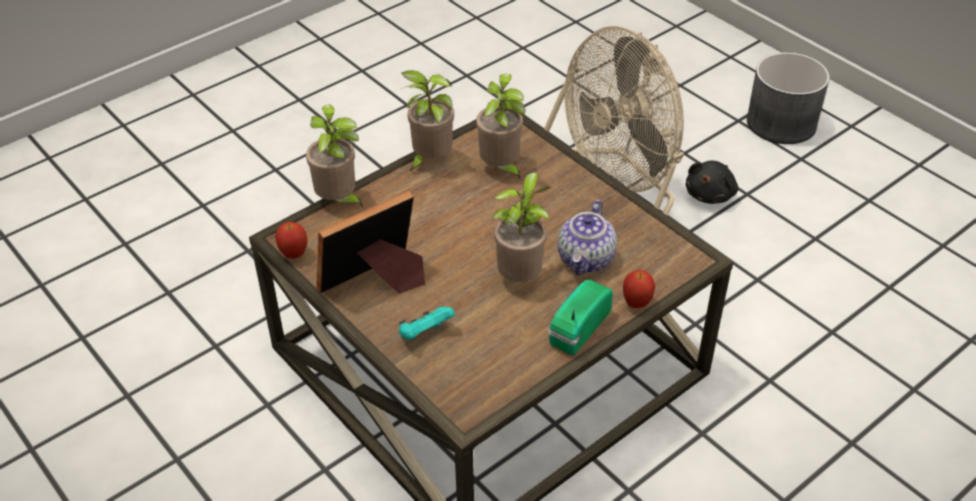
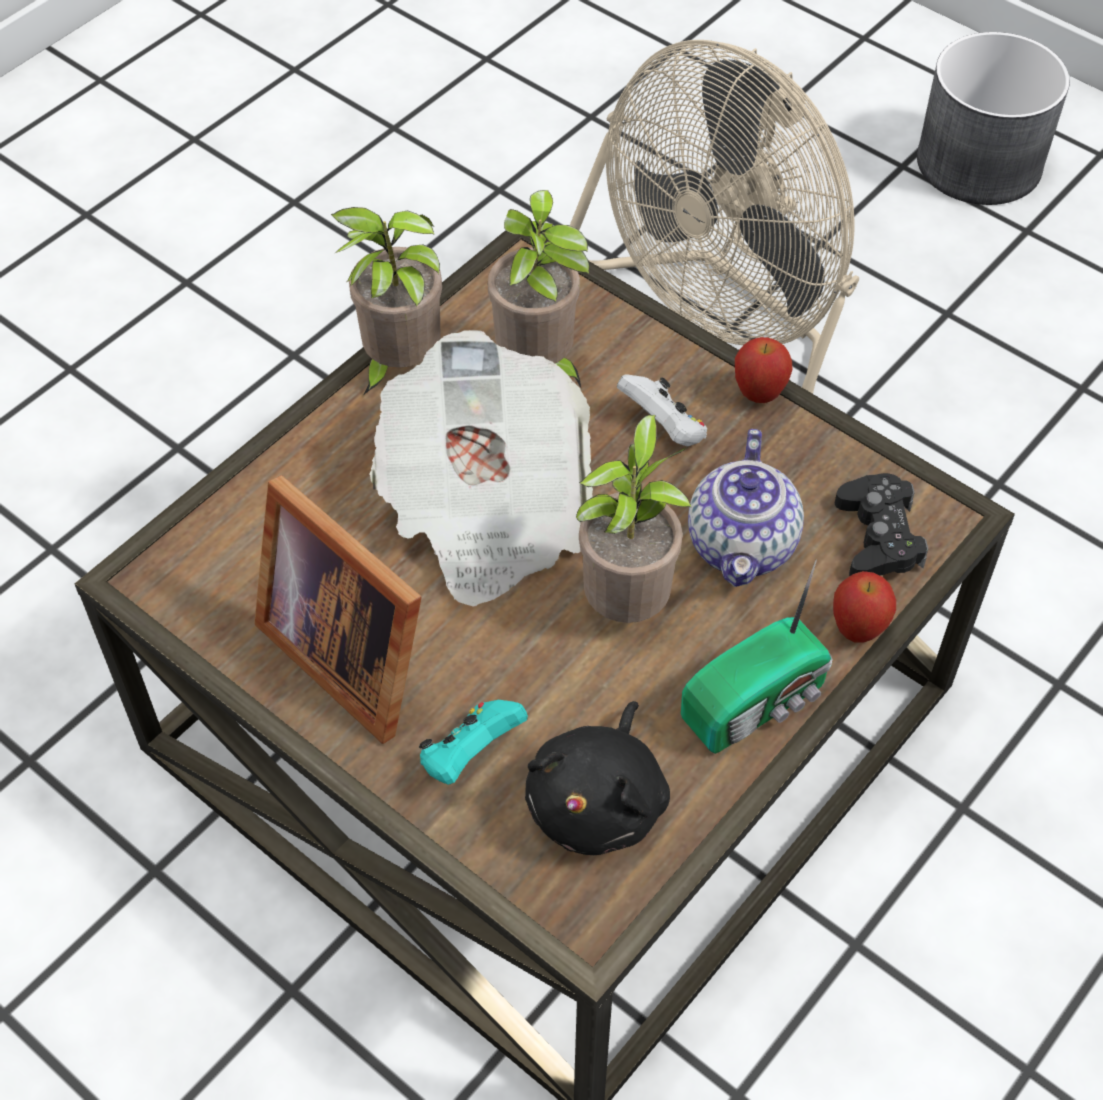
camera: 10 degrees left, 10 degrees up
(294, 254) = (174, 611): apple -> apple (758, 394)
(339, 201) = (238, 479): potted plant -> none
(376, 281) = (350, 649): picture frame -> picture frame turned 90 degrees counterclockwise
(459, 228) = (486, 508): none -> newspaper
(558, 203) = (664, 429): none -> white game controller
(577, 329) = (758, 702): radio -> radio turned 150 degrees counterclockwise
(657, 263) = (878, 537): none -> black game controller
(710, 194) = (883, 322): black plush toy -> black plush toy (599, 802)

